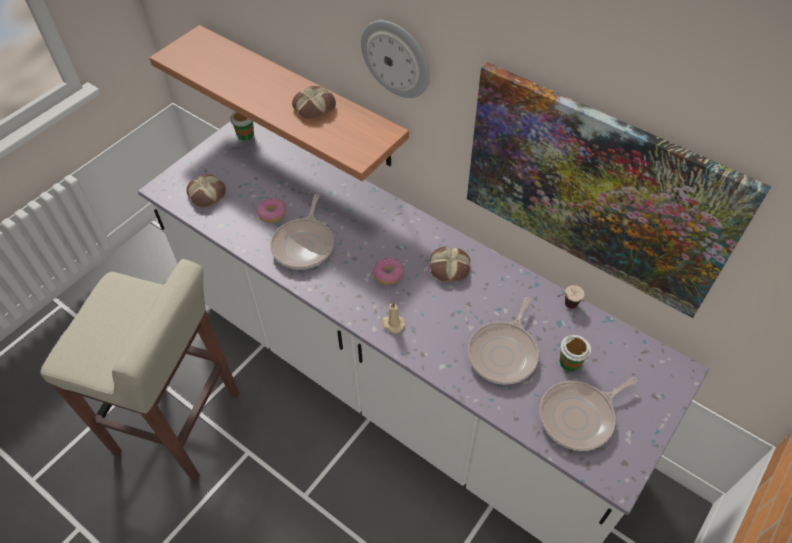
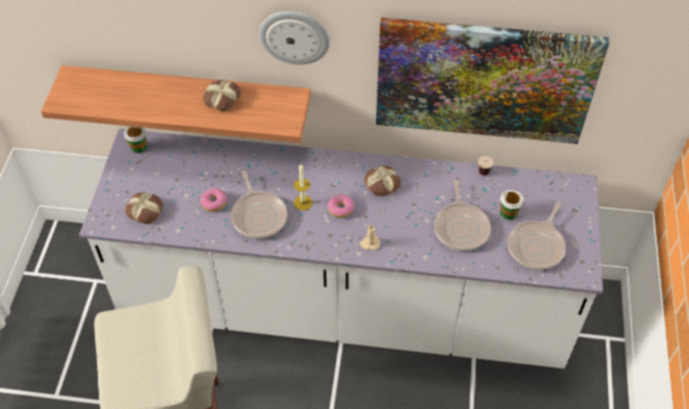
camera: 30 degrees left, 0 degrees up
(355, 251) = (303, 202): none -> candle

